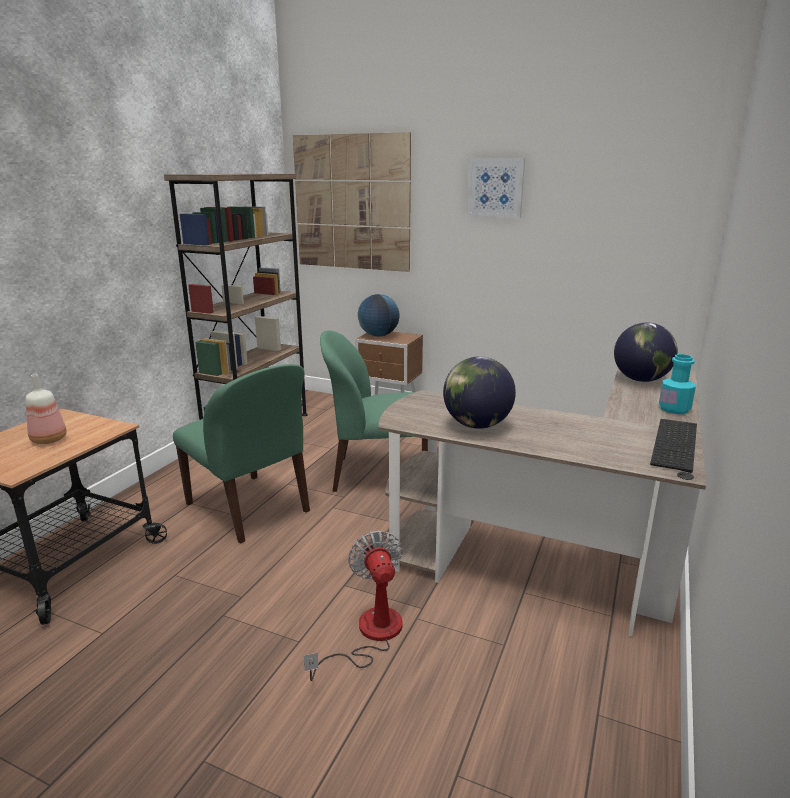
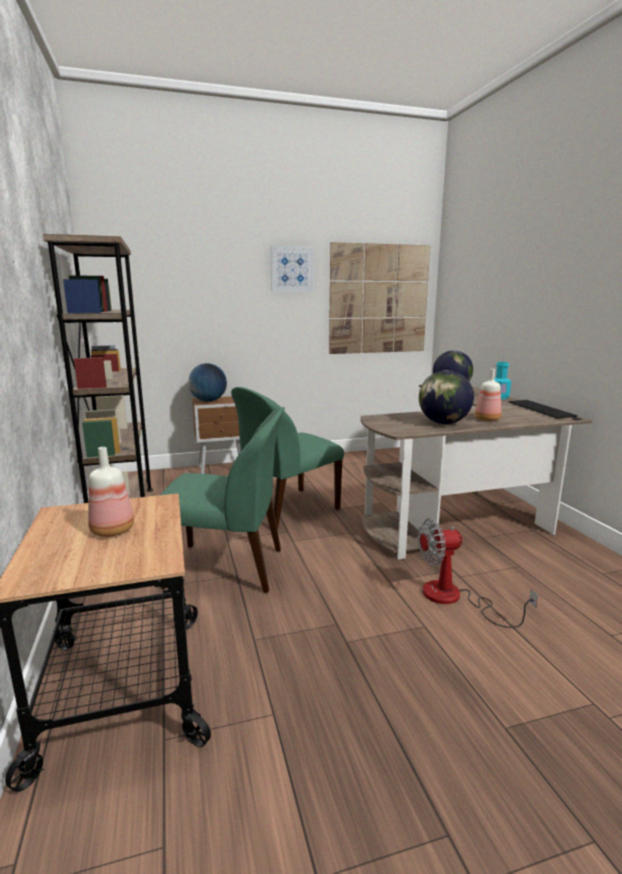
camera: 40 degrees left, 5 degrees down
(351, 203) = (159, 283): picture -> picture (379, 299)
(369, 635) = (454, 599): fan -> fan turned 45 degrees counterclockwise
(545, 436) = (486, 419): none -> bottle

